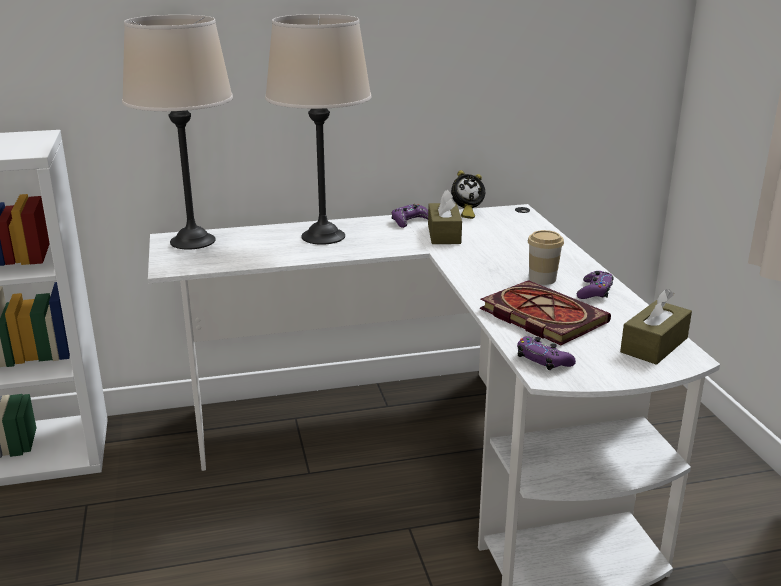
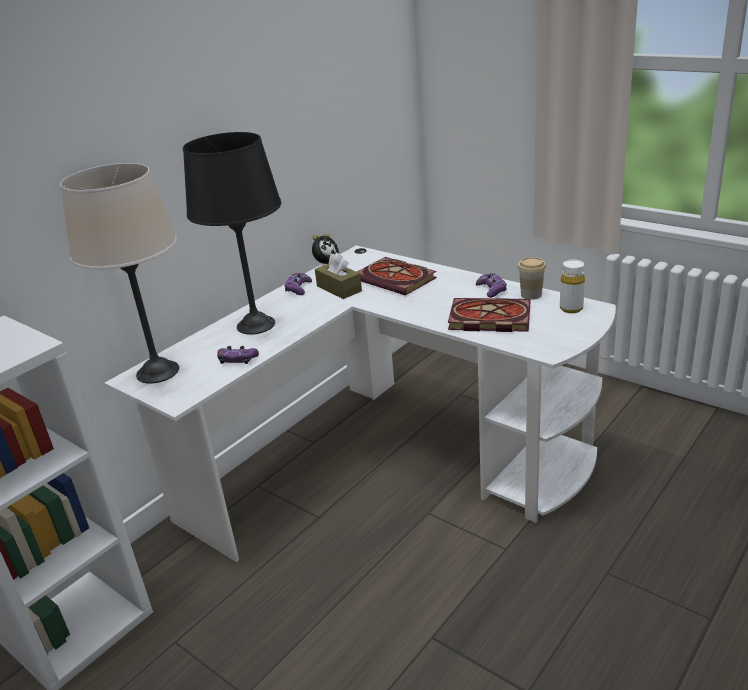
camera: 35 degrees left, 5 degrees up
(323, 236) = (256, 325): beige table lamp -> black table lamp
(513, 246) = (397, 279): none -> book
(542, 279) = (450, 294): cup -> cup (531, 294)
(543, 360) = (533, 345): purple game controller -> purple game controller (238, 359)
(654, 345) = (571, 308): brown tissue box -> white bottle

